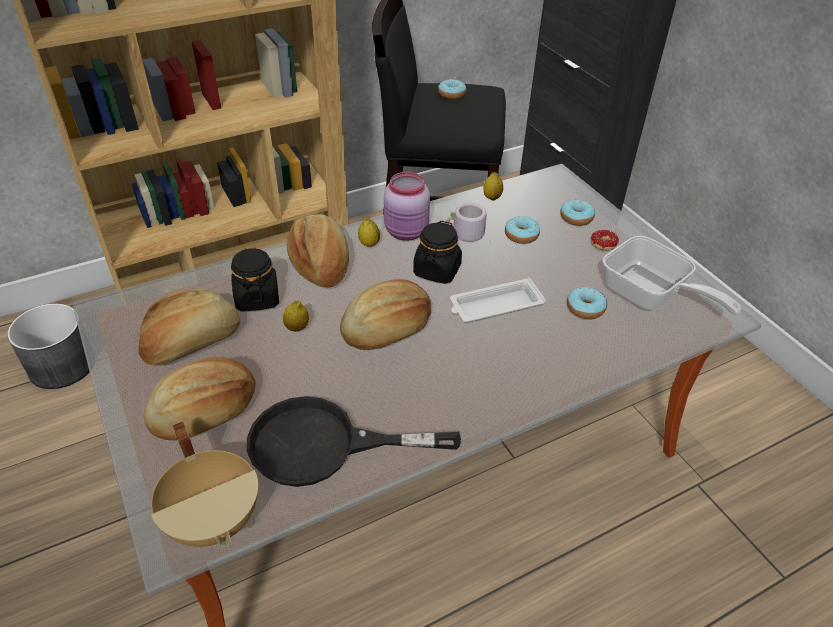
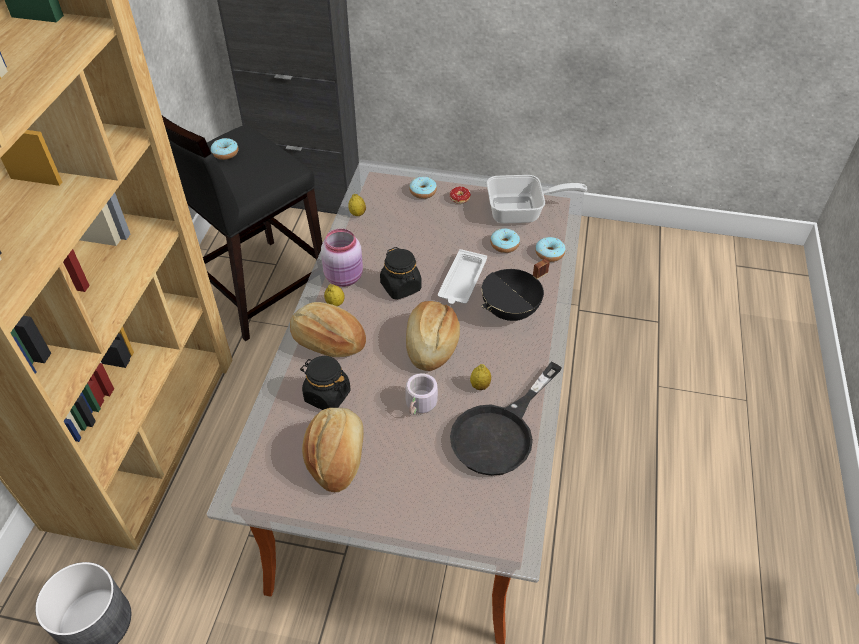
camera: 50 degrees left, 5 degrees up
(205, 413) = (415, 481): bread -> none
(215, 519) = (512, 517): beige cooking pot -> none
(297, 327) = (381, 389): lemon -> lemon (480, 385)
(465, 235) = (381, 251): grey mug -> grey mug (421, 405)
(499, 364) = (511, 312): none -> black cooking pot
(521, 235) = (411, 226): donut -> donut (549, 253)

